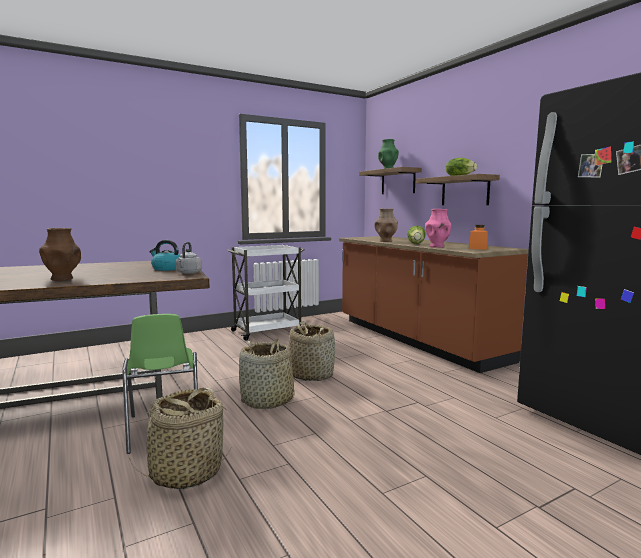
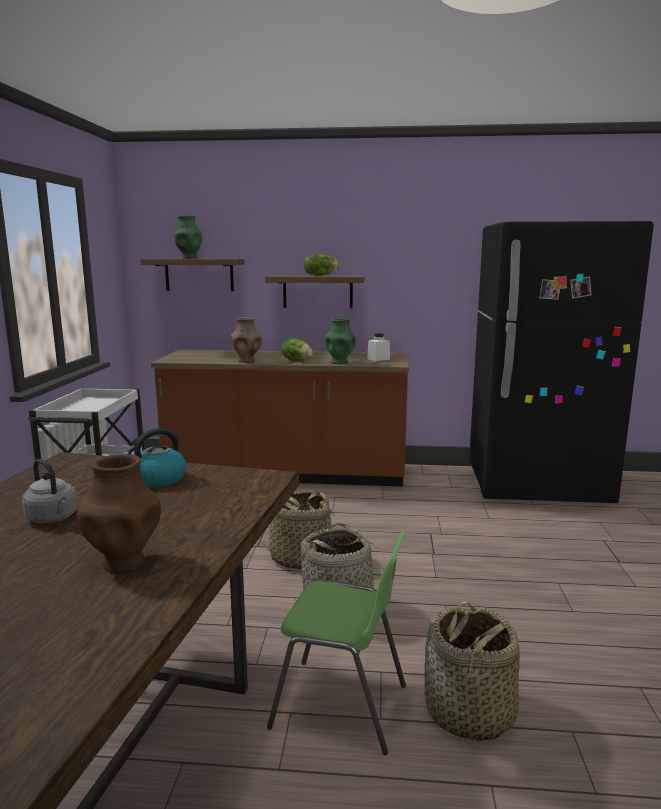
camera: 55 degrees left, 5 degrees up
(188, 273) = (232, 474): grey kettle -> grey kettle (53, 518)
(437, 247) = (340, 362): pink vase -> green vase
(478, 248) = (378, 359): orange jar -> white jar

